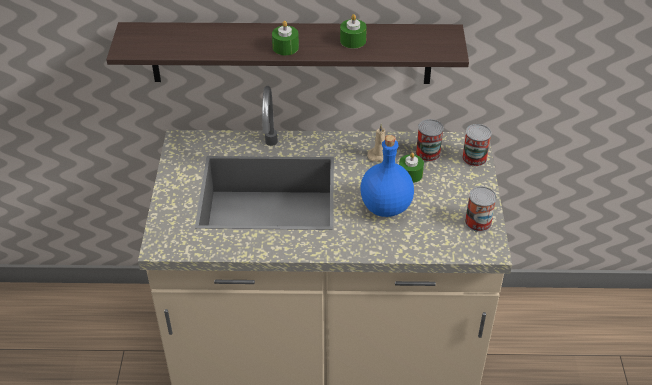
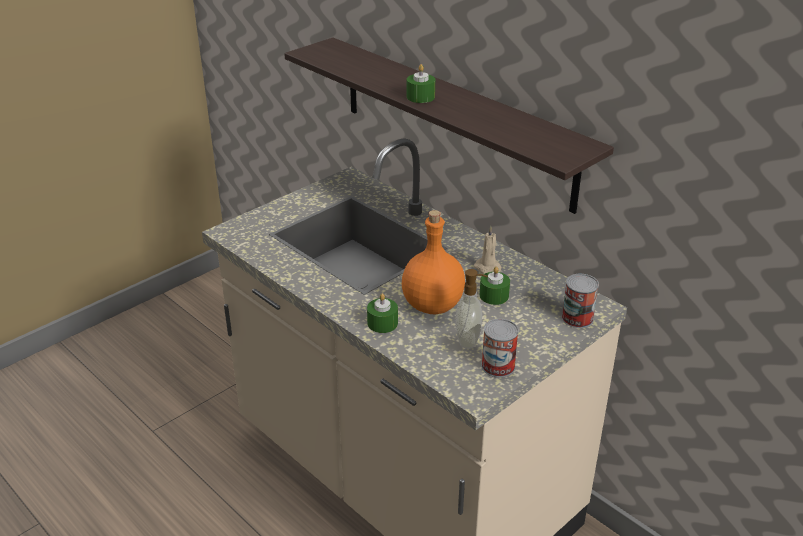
camera: 45 degrees right, 10 degrees down
(353, 40) = (485, 115): green candle -> green candle (382, 323)
(385, 207) = (431, 305): blue bottle -> orange bottle
(428, 153) = (536, 290): can -> none
(439, 216) = (469, 340): none -> soap dispenser

